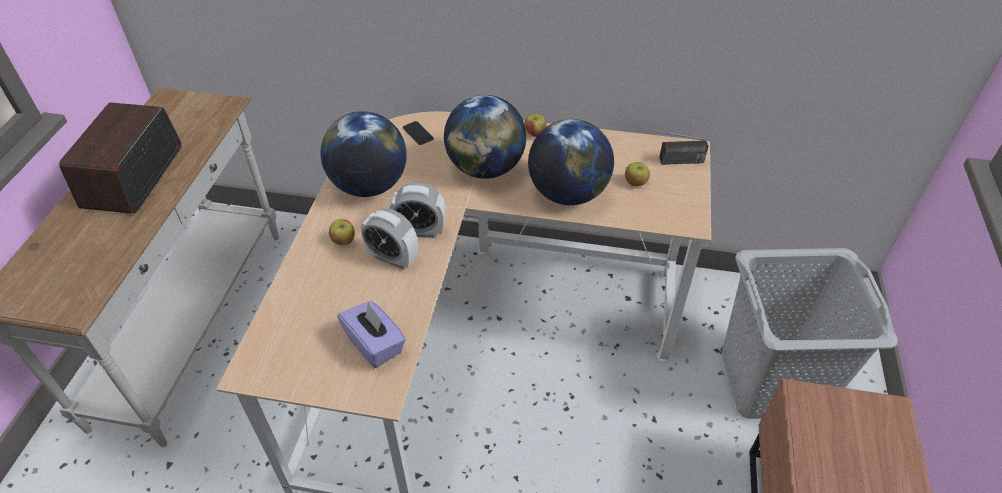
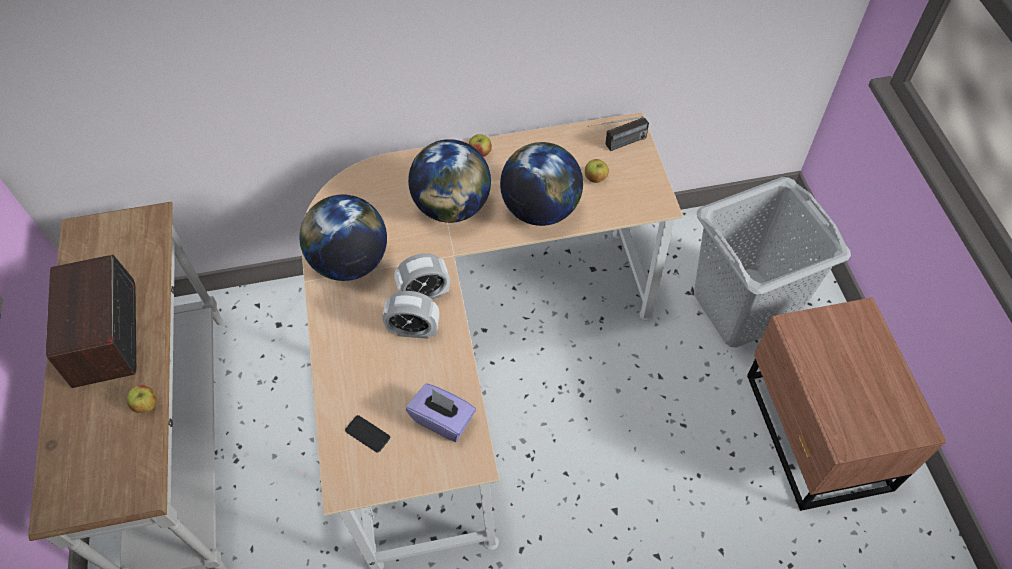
camera: 20 degrees left, 10 degrees up
(344, 241) = (358, 328): apple -> apple (146, 404)
(418, 133) = (367, 188): phone -> phone (367, 434)

